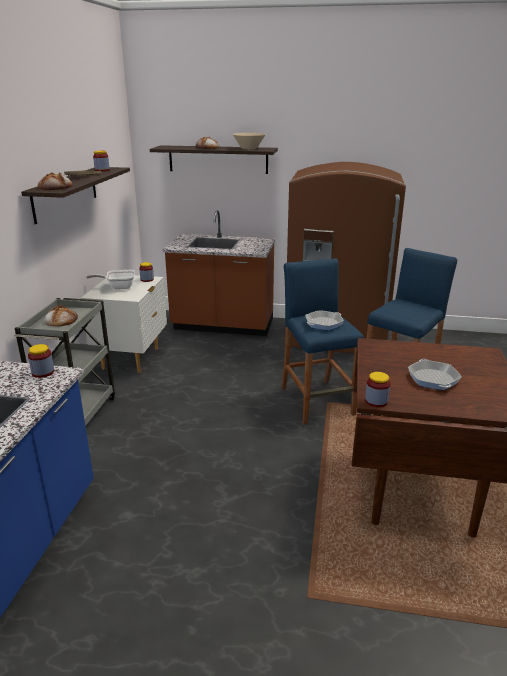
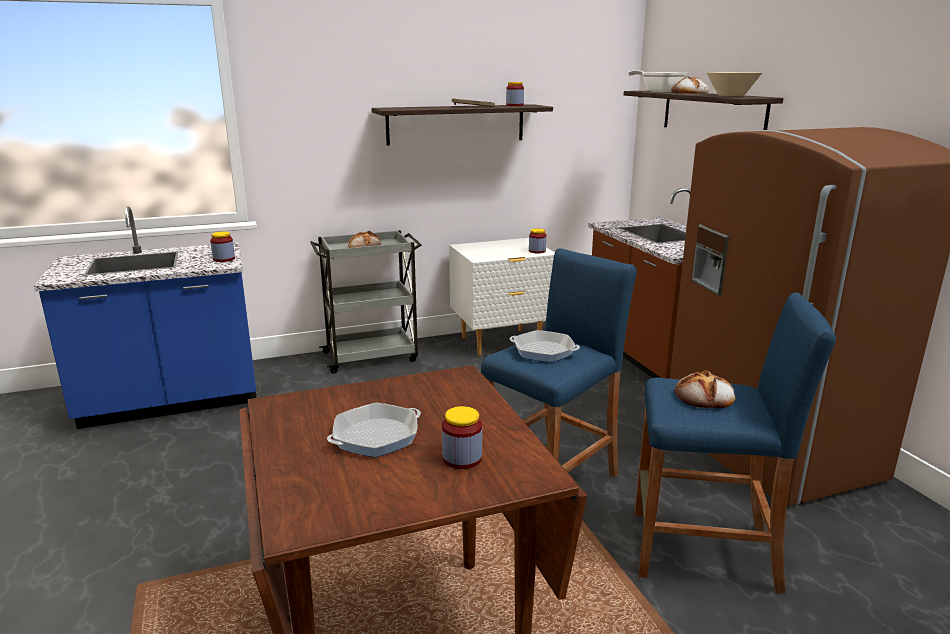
camera: 60 degrees right, 5 degrees down
(55, 187) = (402, 108): bread -> bread (705, 396)
(118, 287) = (497, 248): frying pan -> frying pan (658, 91)
(376, 401) = (272, 406): jar -> jar (462, 458)

